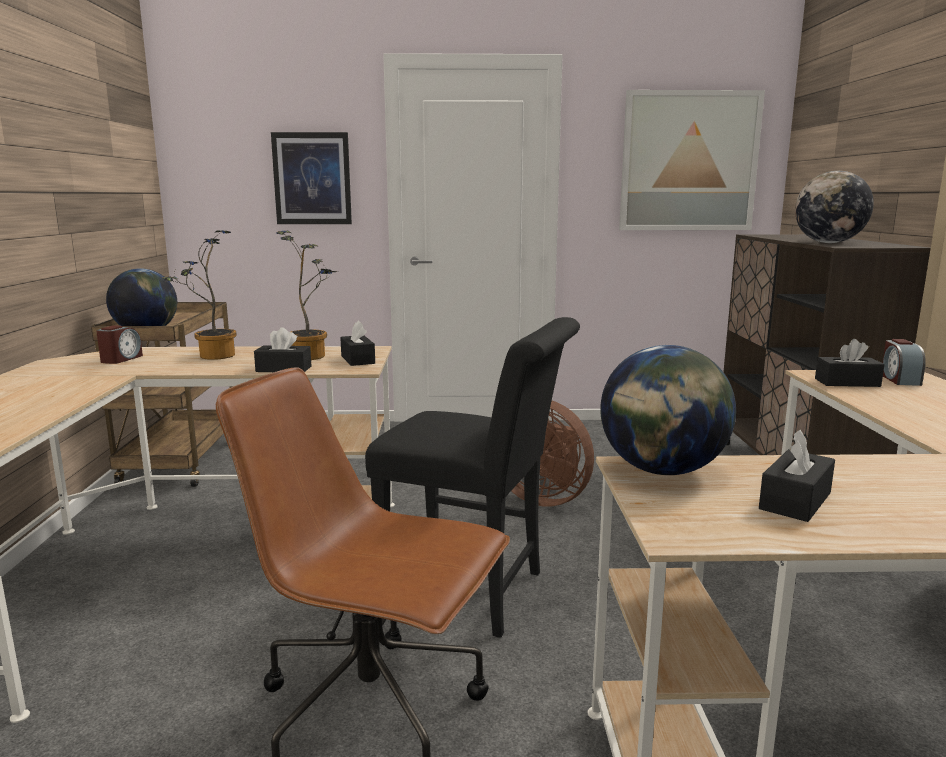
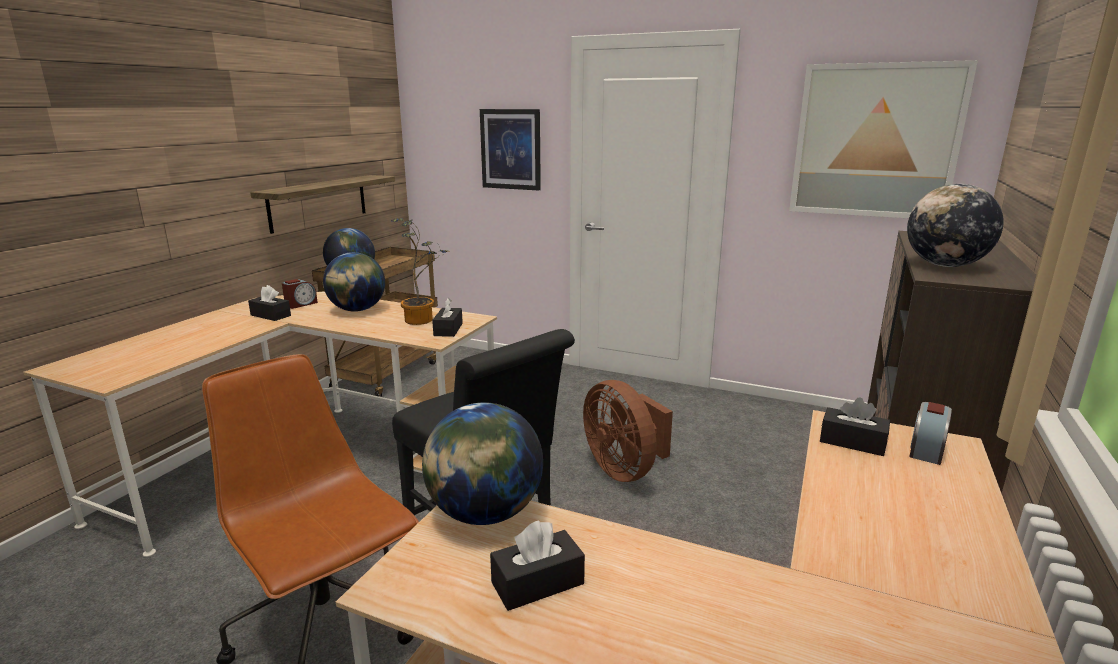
camera: 25 degrees right, 5 degrees up
(89, 238) = (319, 202): none -> shelf
(211, 356) = (357, 310): potted plant -> globe
(283, 369) = (383, 332): black tissue box -> black tissue box (270, 315)

